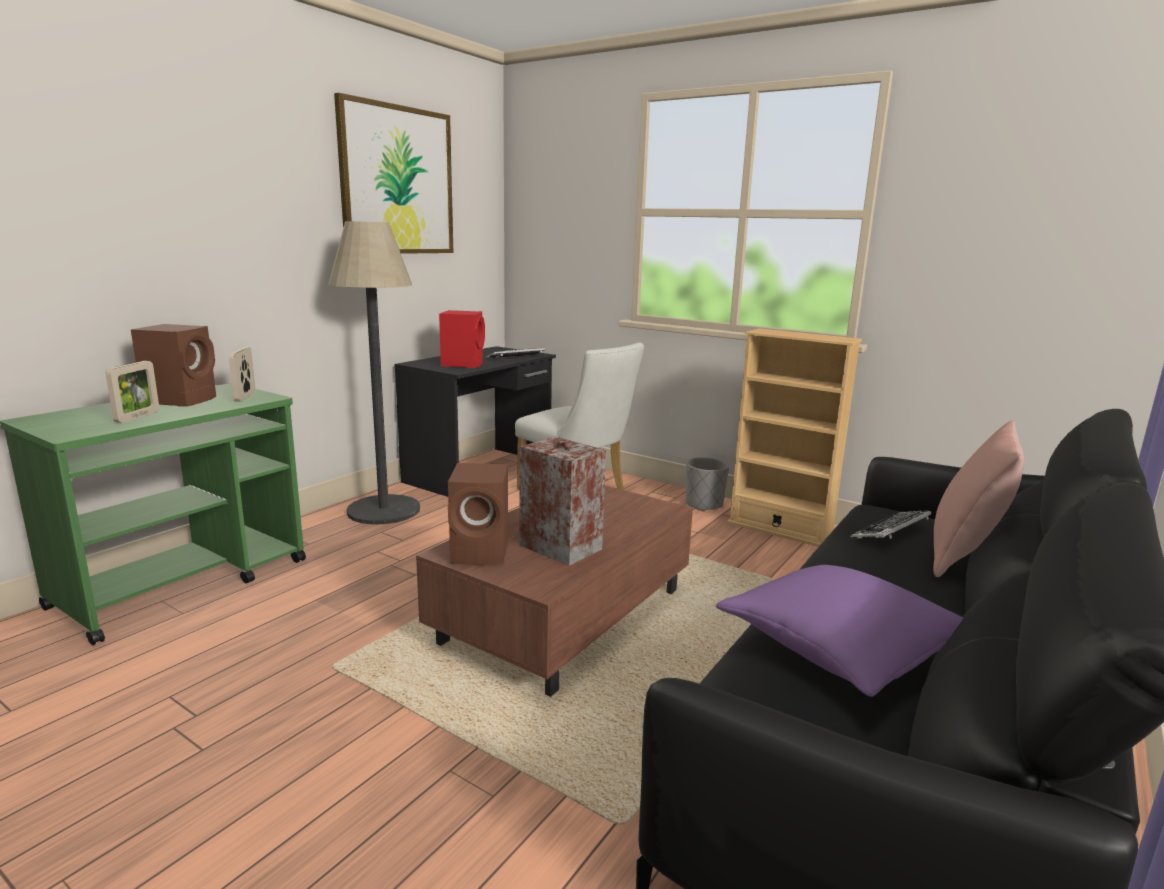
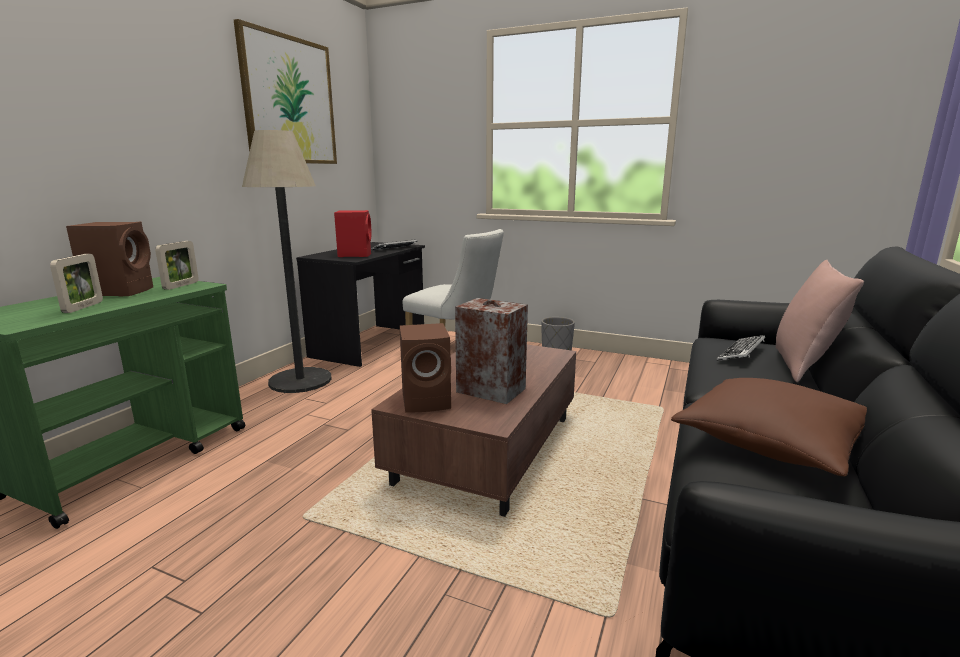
camera: 10 degrees left, 0 degrees up
(245, 396) = (181, 285): picture frame -> picture frame turned 150 degrees counterclockwise
(779, 530) = (620, 366): beige bookcase -> none
(840, 648) = (770, 442): purple pillow -> brown pillow

